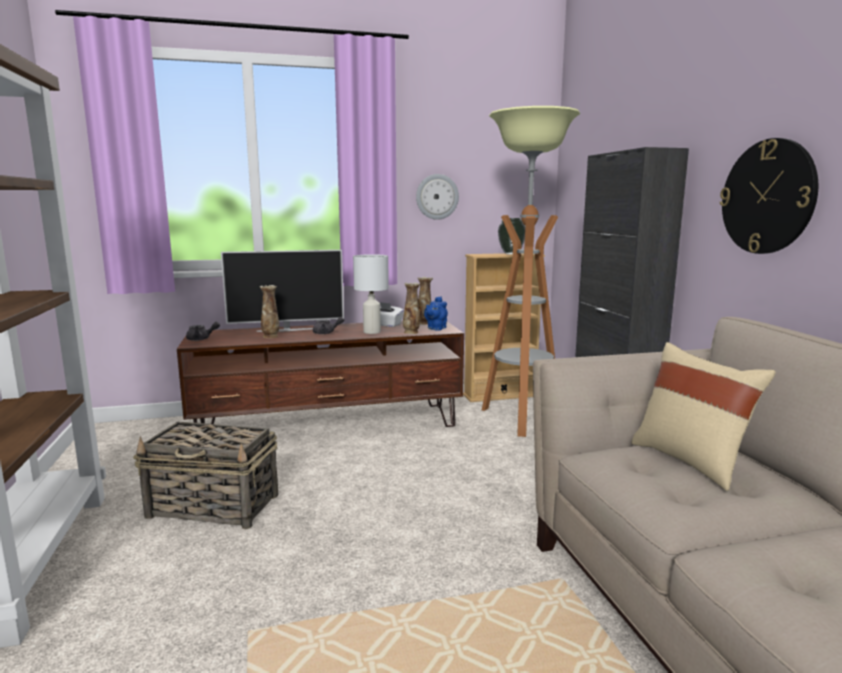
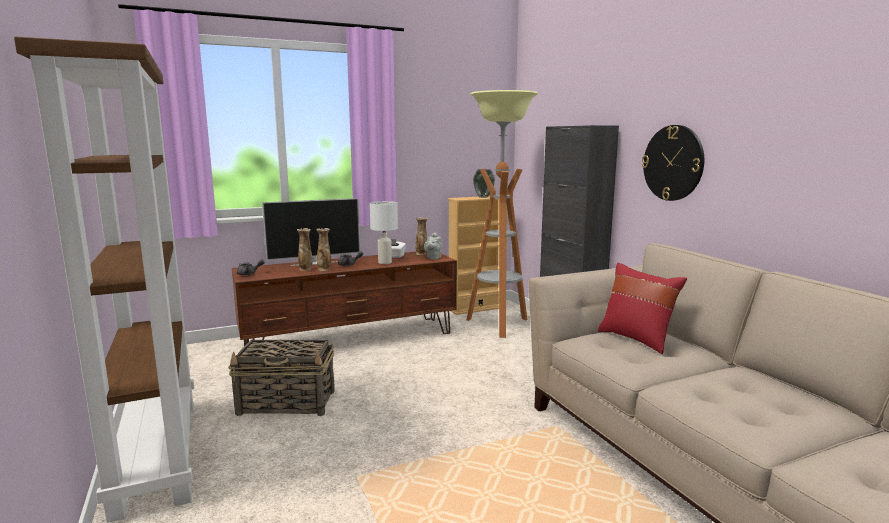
camera: 10 degrees left, 0 degrees up
(411, 332) = (416, 261): vase -> vase (324, 269)
(436, 328) = (433, 258): blue teapot -> grey teapot
(437, 197) = (425, 153): wall clock -> none
(691, 461) = (637, 339): beige pillow -> red pillow

